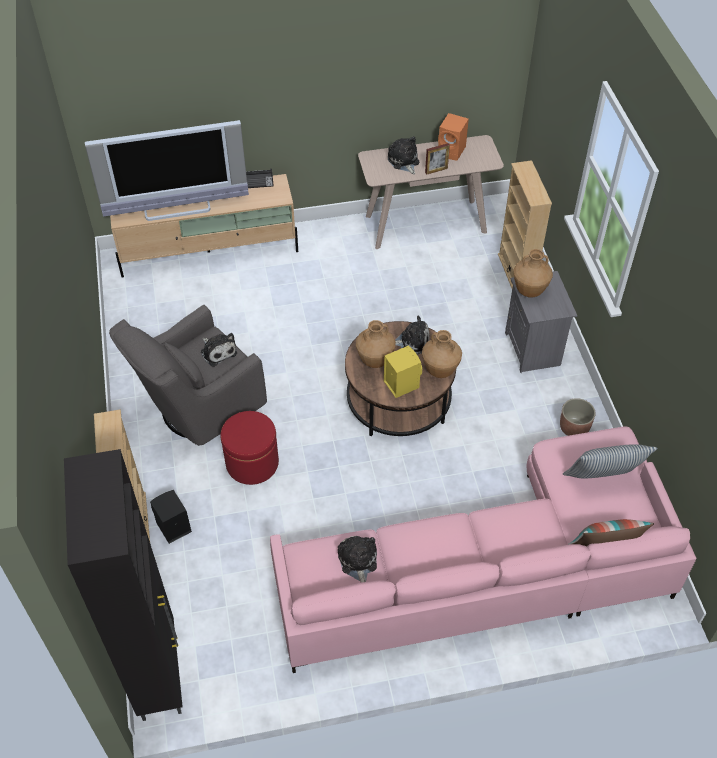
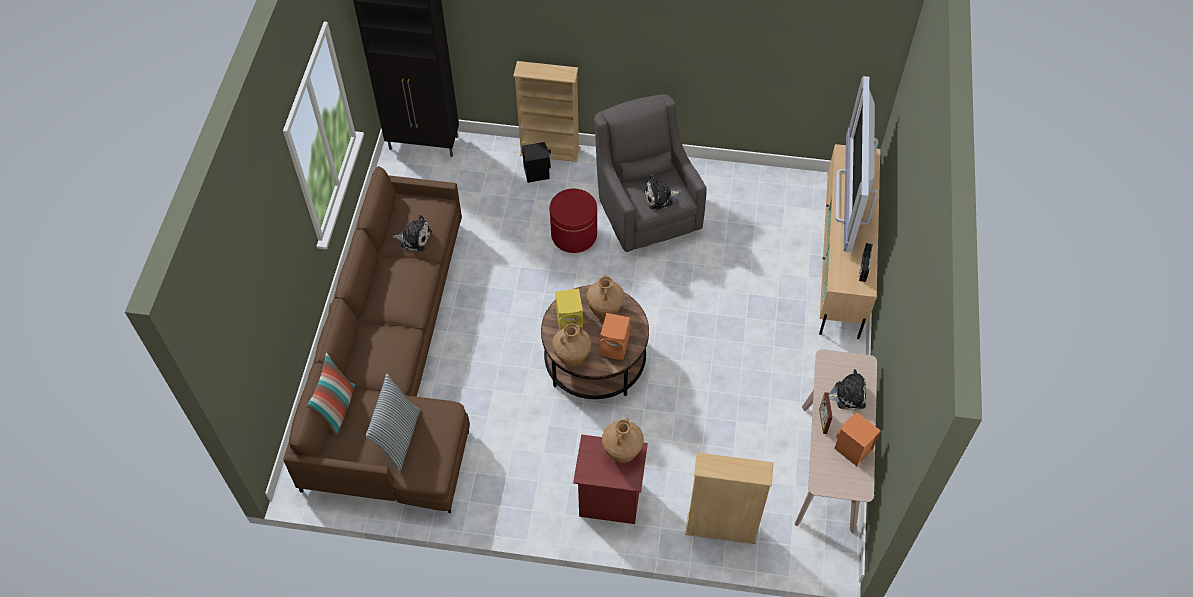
camera: 110 degrees right, 5 degrees up
(412, 341) = (615, 347): plush toy -> orange speaker
(491, 571) = (394, 366): pink sofa -> brown sofa
(533, 349) = (609, 500): grey nightstand -> red nightstand
(574, 428) = (500, 494): planter -> none

